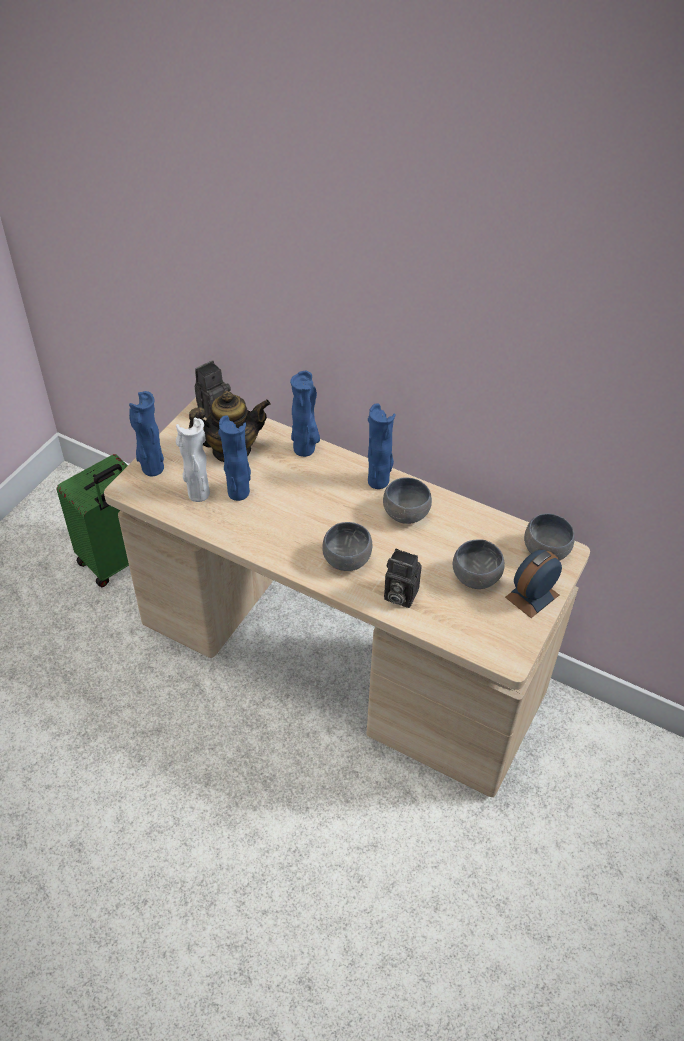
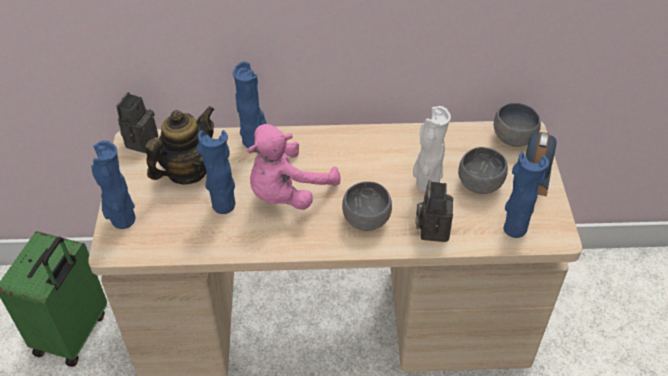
camera: 30 degrees left, 0 degrees up
(198, 493) = (186, 223): white vase -> white vase (426, 185)
(298, 506) = (287, 193): none -> pink plush toy
(379, 481) = (338, 140): blue vase -> blue vase (514, 228)
(398, 595) = (432, 228): camera -> camera turned 105 degrees clockwise
(407, 513) = (384, 157): grey bowl -> none

